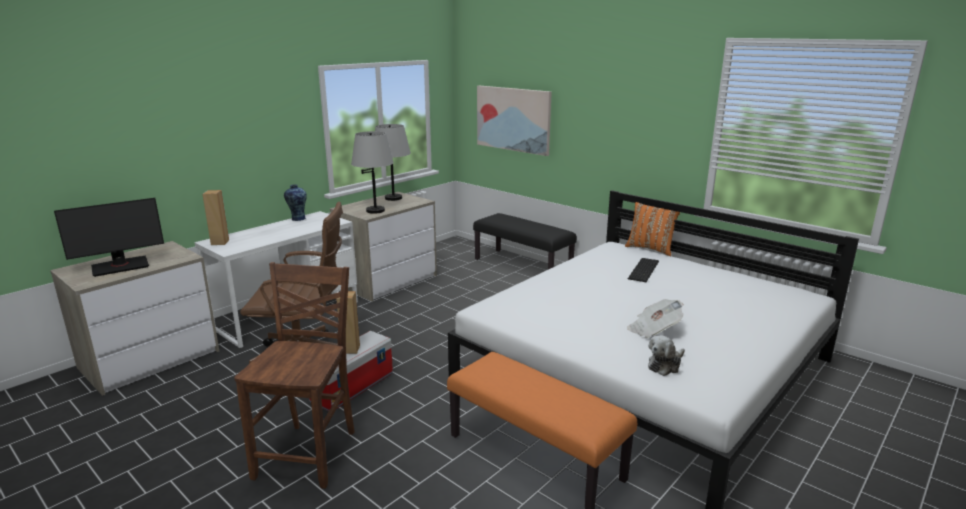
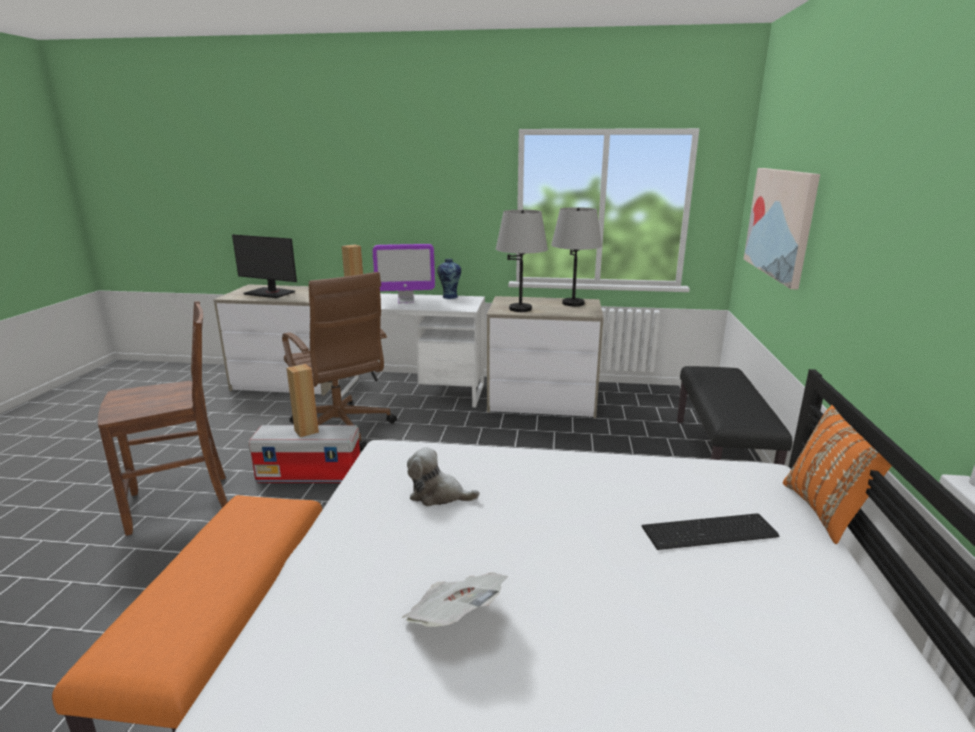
camera: 55 degrees right, 0 degrees up
(276, 231) = (406, 301): none -> monitor
(665, 365) = (315, 676): plush toy -> plush toy (438, 495)

